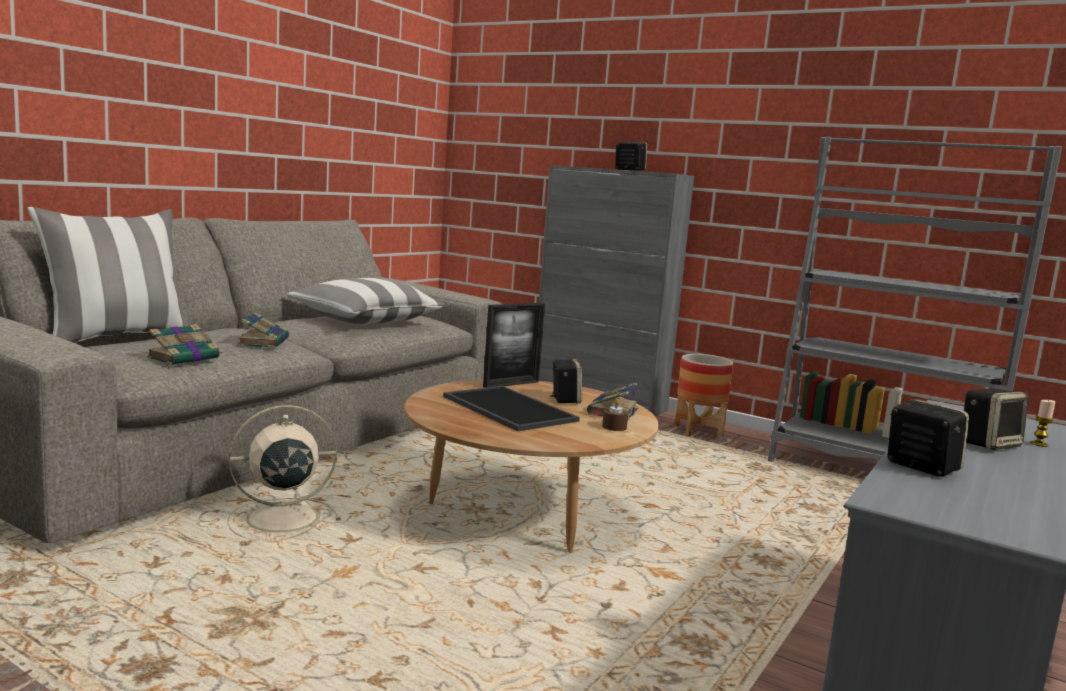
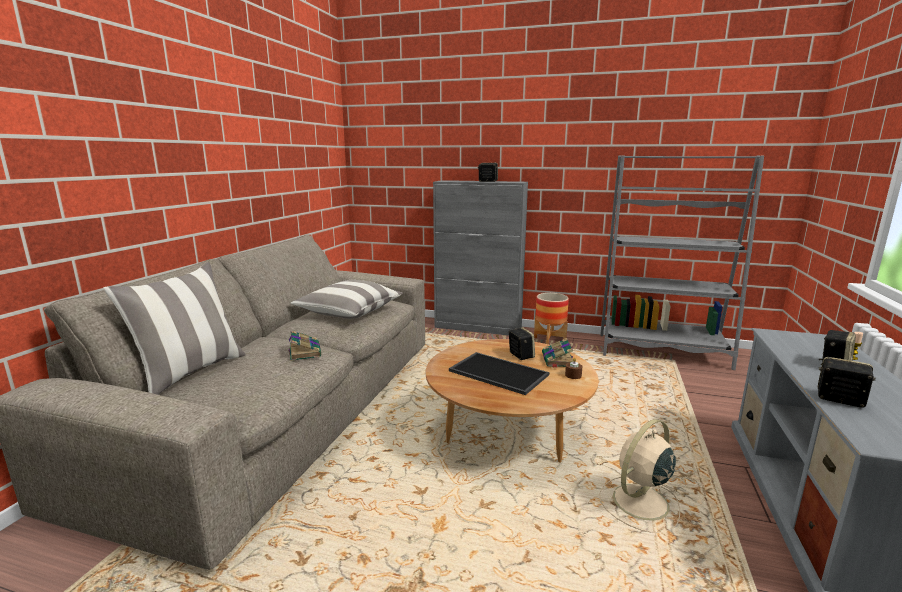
camera: 15 degrees left, 5 degrees up
(185, 357) = (266, 385): book -> none
(279, 519) = (359, 485): beige fan -> beige fan (639, 503)
(511, 384) = (476, 348): picture frame -> none

